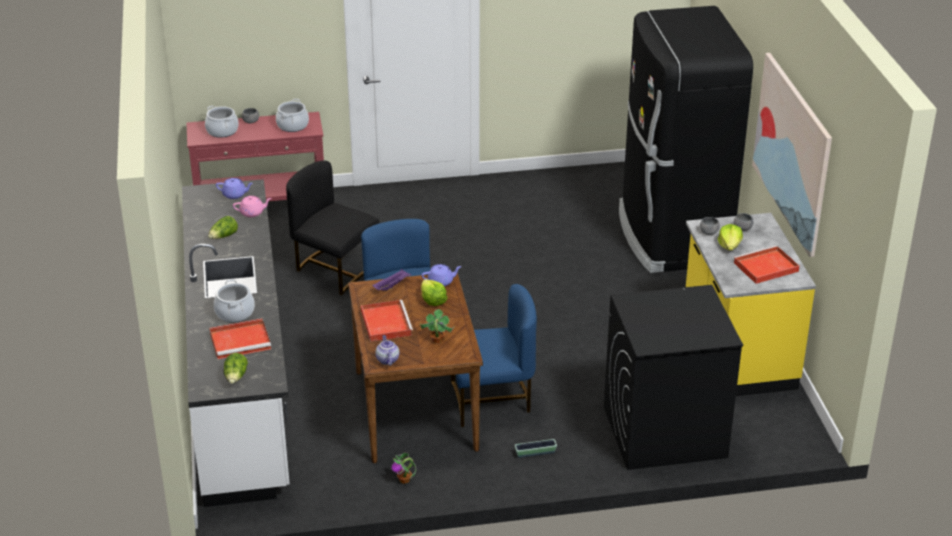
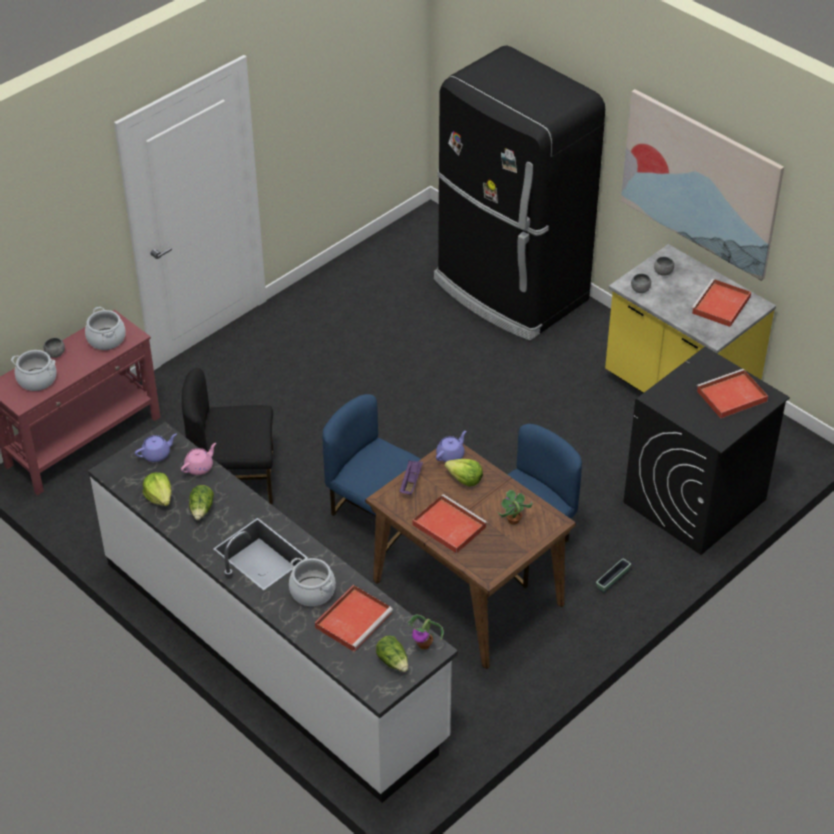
camera: 35 degrees left, 10 degrees up
(387, 359) = (492, 565): teapot -> none
(404, 480) = (531, 670): potted plant -> potted plant (424, 644)
(691, 324) = (730, 396): none -> red tray
(729, 246) = (671, 296): lettuce -> lettuce (159, 497)

